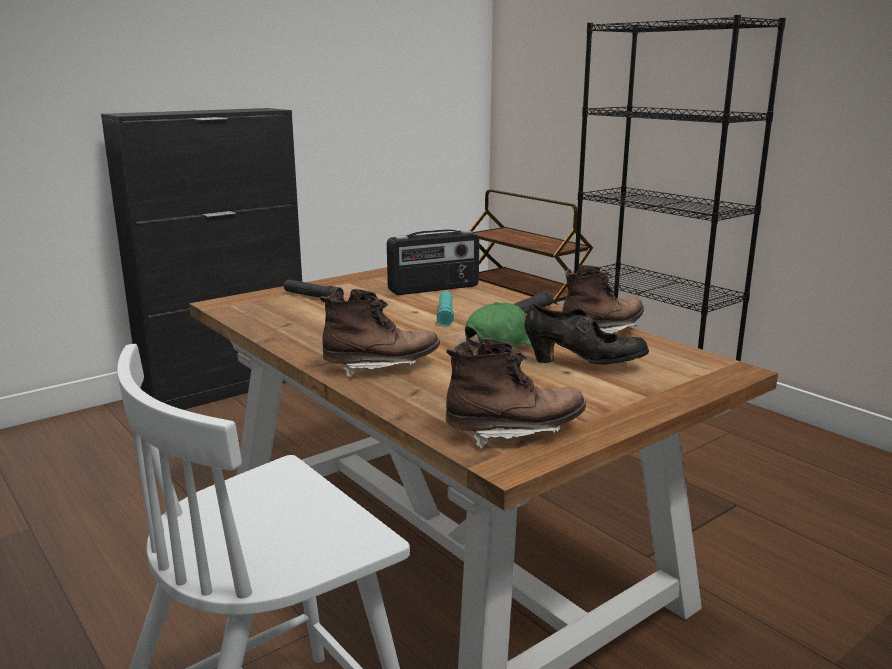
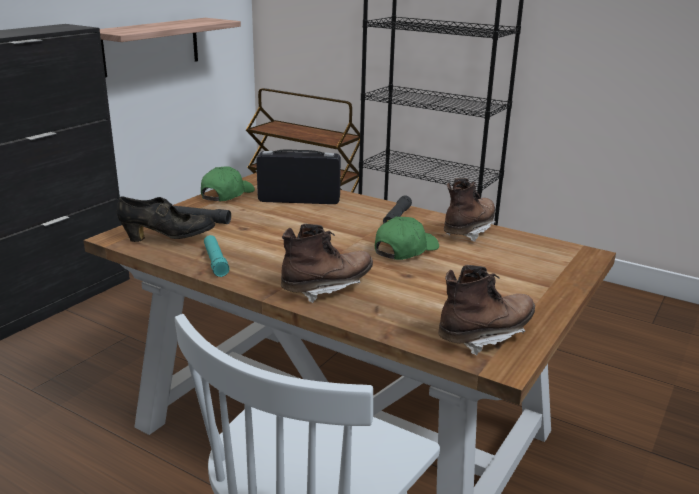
camera: 20 degrees left, 5 degrees up
(363, 278) = (227, 194): none -> green cap
(364, 137) = (151, 46): none -> shelf
(434, 289) = (299, 200): radio -> radio turned 135 degrees counterclockwise
(445, 315) = (333, 227): turquoise flashlight -> turquoise flashlight (215, 261)
(584, 364) = (481, 263): black shoe -> black shoe (168, 239)

